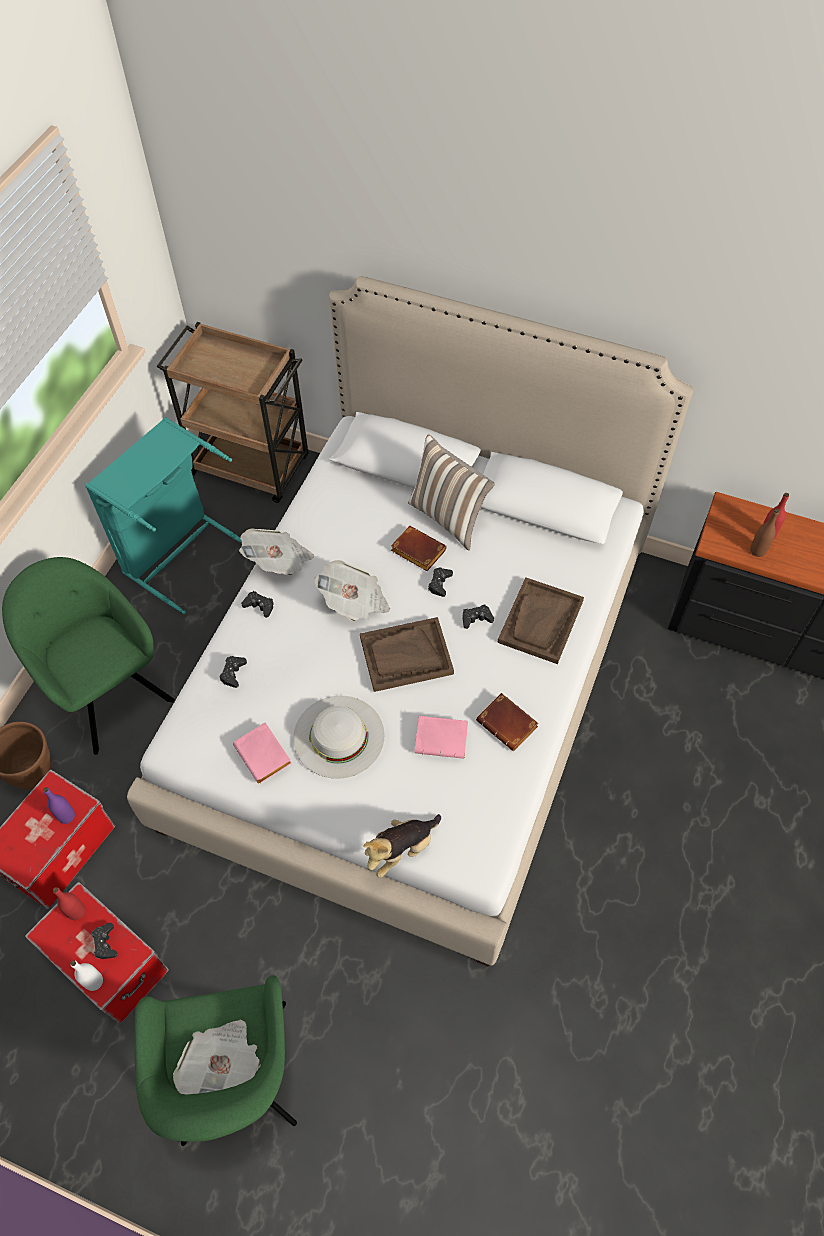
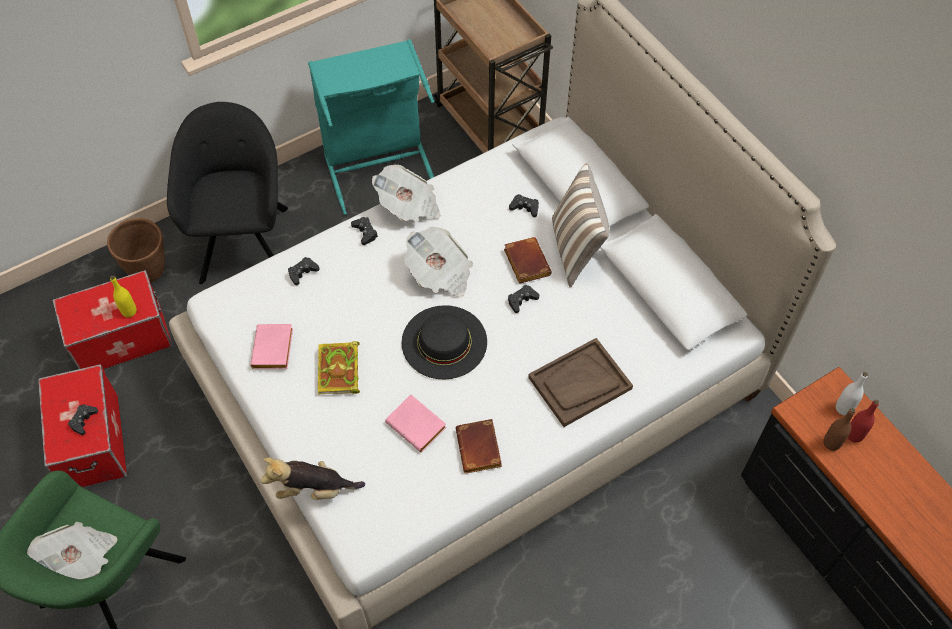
camera: 35 degrees right, 0 degrees up
(66, 816) = (129, 311): purple bottle -> yellow bottle
(77, 912) = (83, 385): red bottle -> none
(94, 981) = (55, 442): white bottle -> white bottle (844, 408)
(107, 690) = (244, 240): green armchair -> black armchair
(338, 736) = (339, 371): white hat -> book
(406, 656) = (444, 342): brown tray -> black hat
(476, 618) = (527, 347): black game controller -> black game controller (525, 208)

